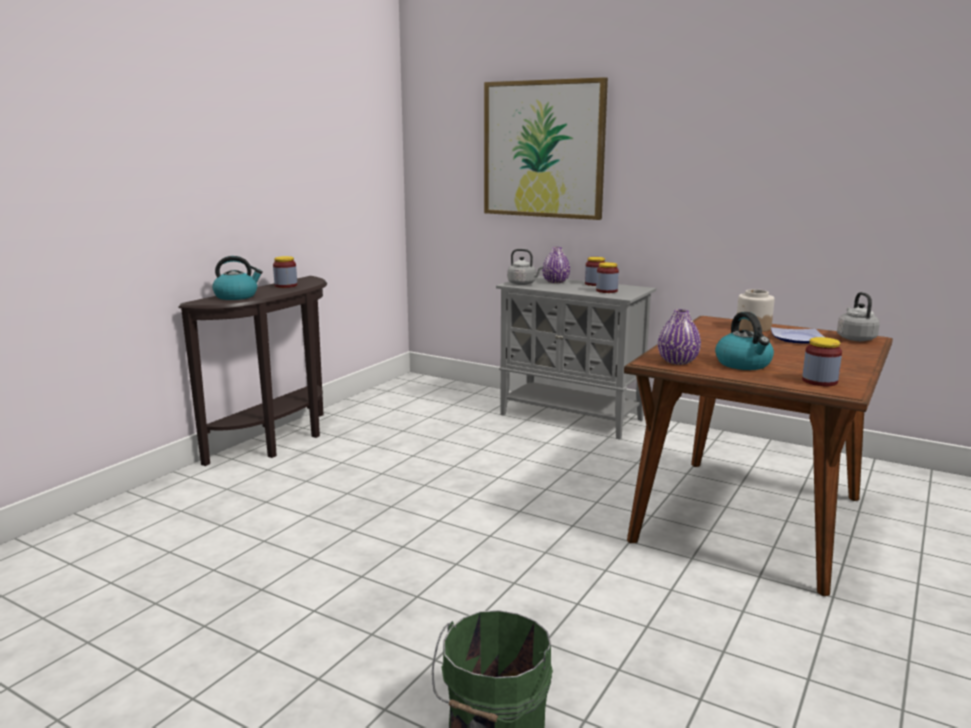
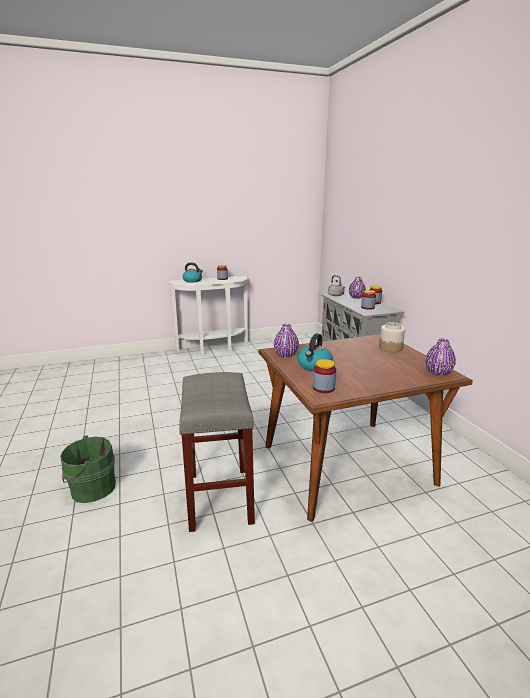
camera: 40 degrees right, 5 degrees up
(280, 441) = (214, 350): brown console table -> white console table
(543, 149) = (369, 217): picture -> none
(693, 629) = (219, 497): none -> grey stool
(798, 339) = (396, 361): plate -> none
(855, 338) = (438, 372): grey kettle -> purple vase

